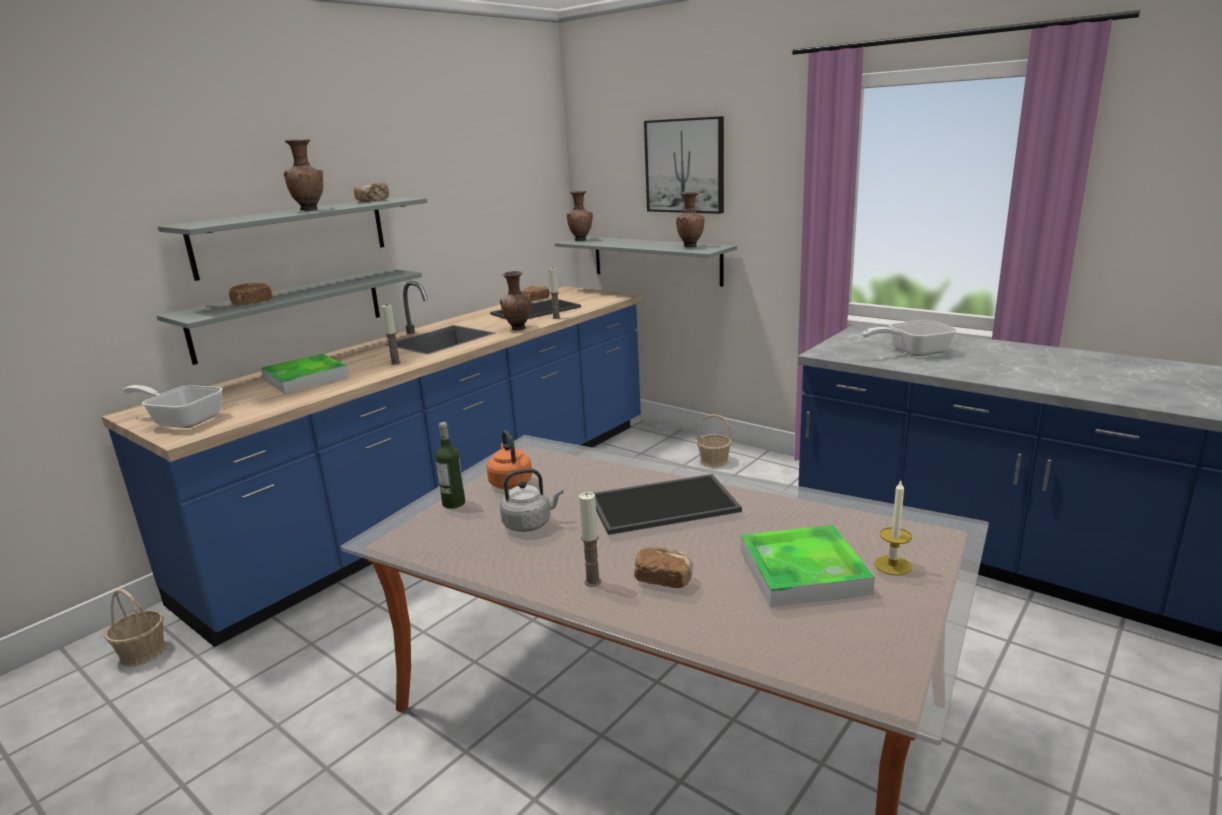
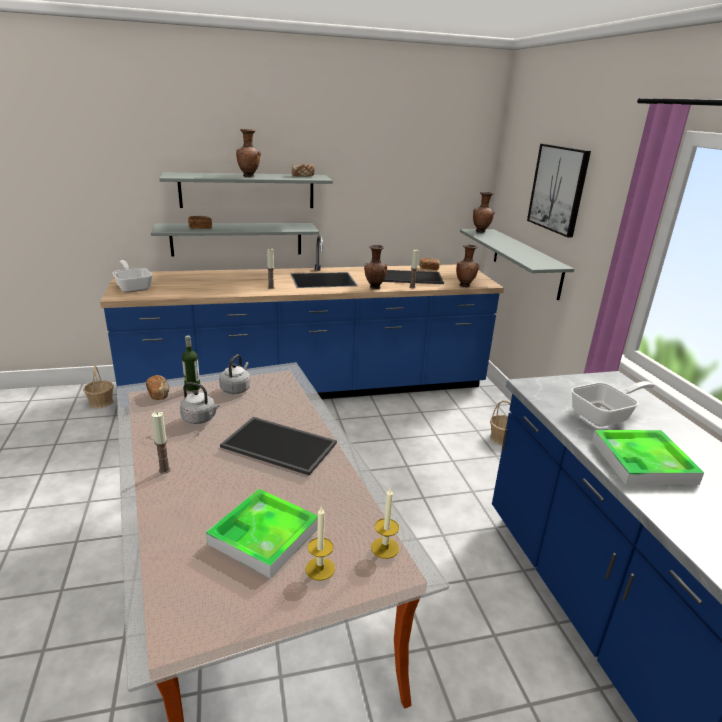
camera: 35 degrees right, 5 degrees up
(305, 378) = (218, 282): tray -> tray (642, 462)
(510, 482) = (236, 389): orange kettle -> grey kettle
(663, 579) = (194, 491): bread -> bread (159, 394)
(690, 246) = (536, 259): brown vase -> brown vase (465, 286)
(905, 525) = (385, 548): none -> candle
(912, 351) = (605, 416): frying pan -> frying pan turned 135 degrees clockwise

